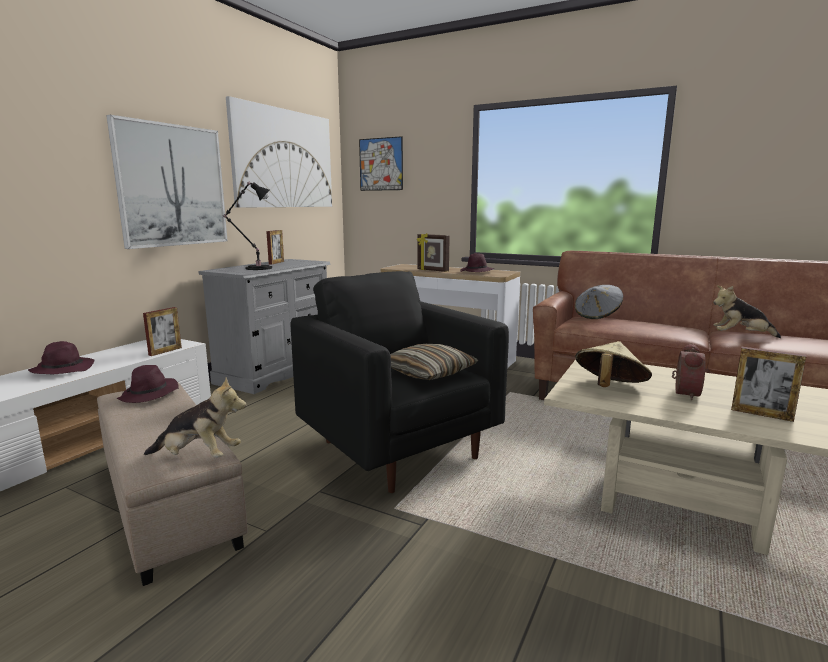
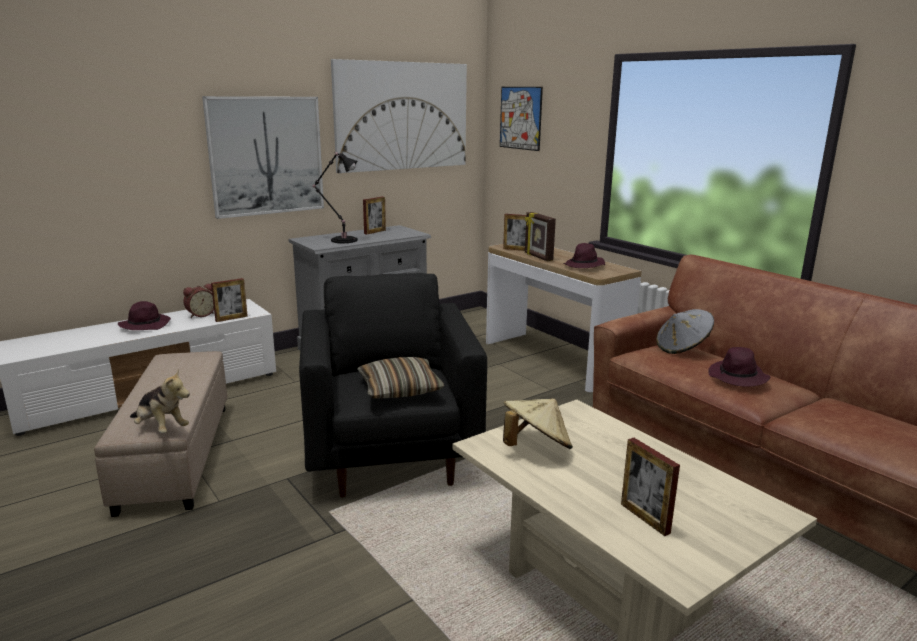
camera: 25 degrees right, 5 degrees up
(150, 395) = (187, 361): purple hat -> purple hat (738, 377)
(407, 268) = (517, 249): none -> picture frame
(683, 393) = (605, 472): alarm clock -> alarm clock (201, 314)
(741, 336) = (821, 415): plush toy -> none

